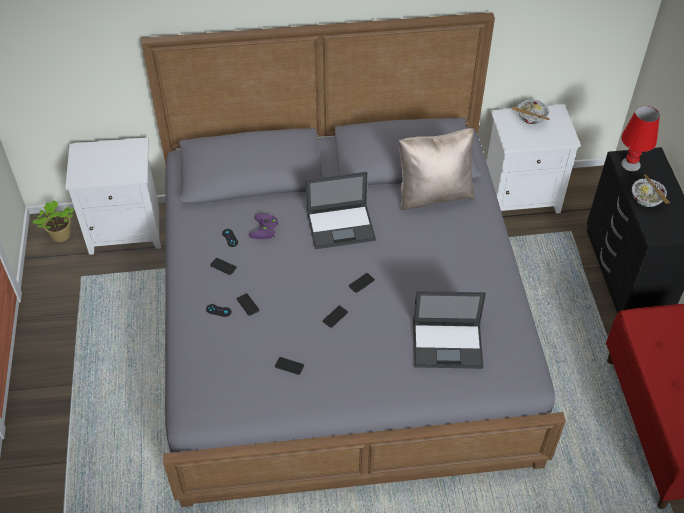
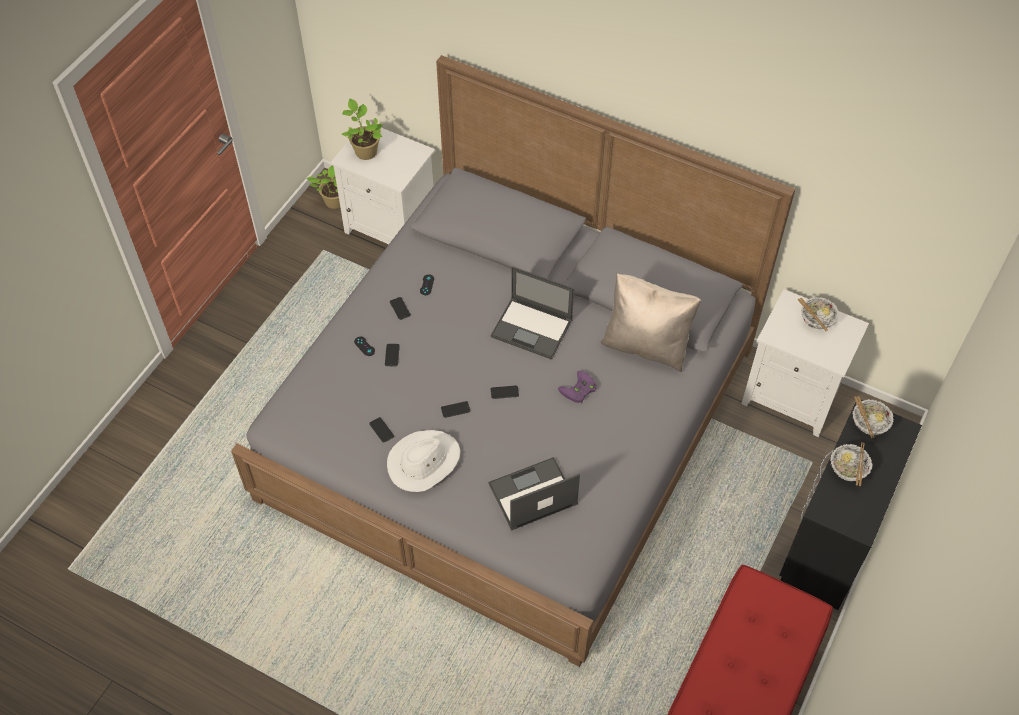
camera: 35 degrees right, 5 degrees up
(89, 165) = (365, 151): none -> potted plant
(265, 229) = (463, 294): purple game controller -> purple game controller (578, 390)
(345, 370) = (424, 462): none -> white hat
(448, 345) = (531, 494): laptop -> laptop turned 120 degrees clockwise
(630, 164) = (868, 425): red table lamp -> bowl

